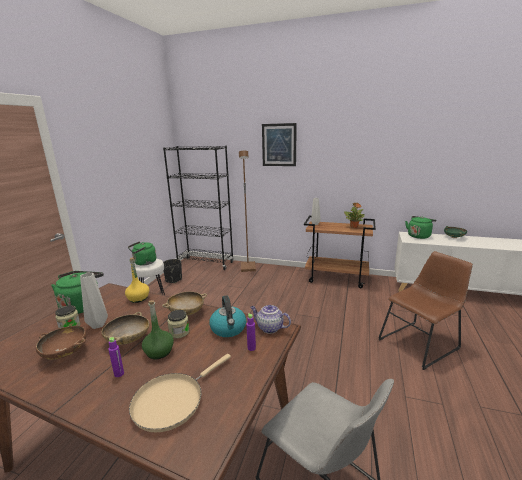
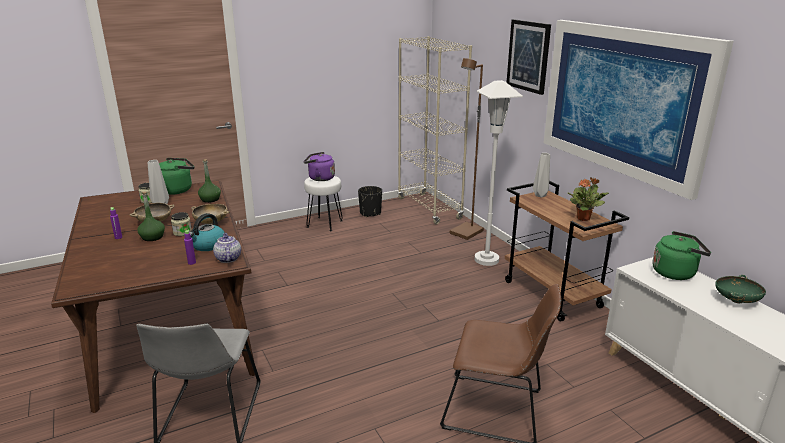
camera: 45 degrees right, 5 degrees up
(65, 353) = (122, 214): brown bowl -> none
(138, 298) = (210, 199): yellow bottle -> green bottle
(144, 263) = (319, 178): green kettle -> purple kettle
(172, 400) = (109, 262): beige frying pan -> none
(205, 263) = (429, 208): black bookcase -> beige bookcase
(282, 276) = (486, 259): none -> white floor lamp
(359, 157) = (623, 101): none -> picture

